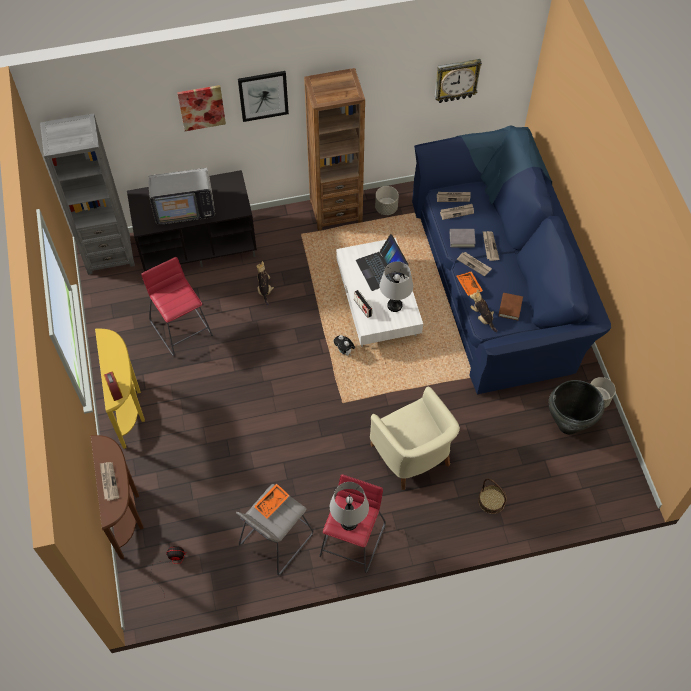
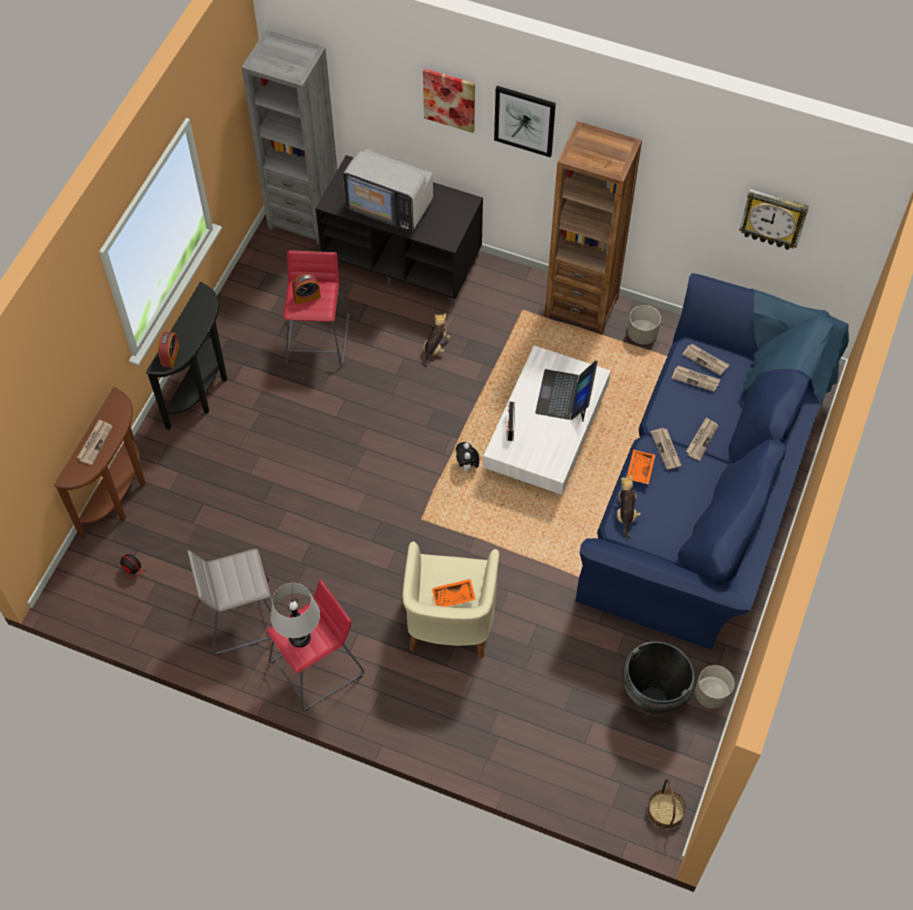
camera: 35 degrees right, 0 degrees up
(129, 407) = (203, 390): yellow console table -> black console table
(172, 298) = (307, 296): none -> alarm clock
(272, 503) = (240, 568): orange tray -> orange tray (453, 597)
(394, 305) = (547, 444): grey table lamp -> none
(462, 239) = (675, 413): grey book -> none
(491, 501) = (496, 725): basket -> basket (665, 811)
(510, 308) = (667, 522): brown book -> none

